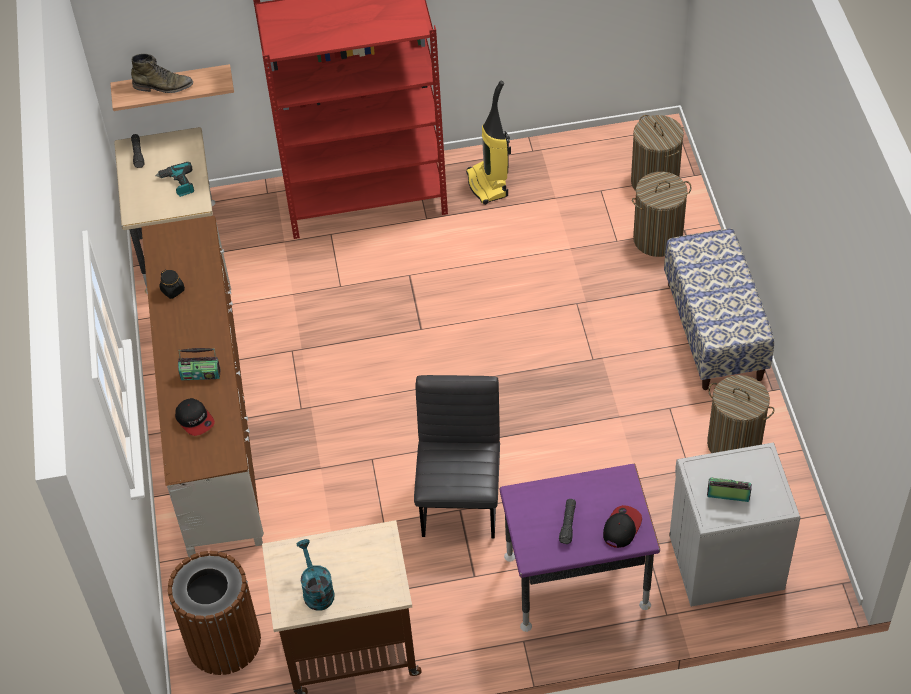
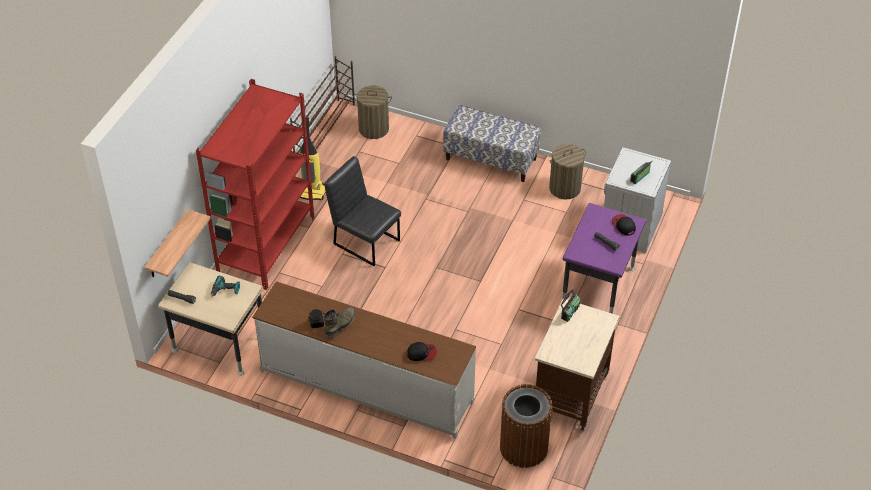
camera: 60 degrees left, 5 degrees down
(163, 86) = (174, 244): green boot -> green boot (340, 324)
(200, 373) = (391, 337): radio -> radio (569, 311)
(316, 590) = (582, 348): turquoise watering can -> none
(461, 498) = (511, 305): grey chair -> grey chair (365, 241)
(603, 140) = (325, 132): none -> brown shoe rack
(657, 239) = (413, 148): laundry basket -> none

